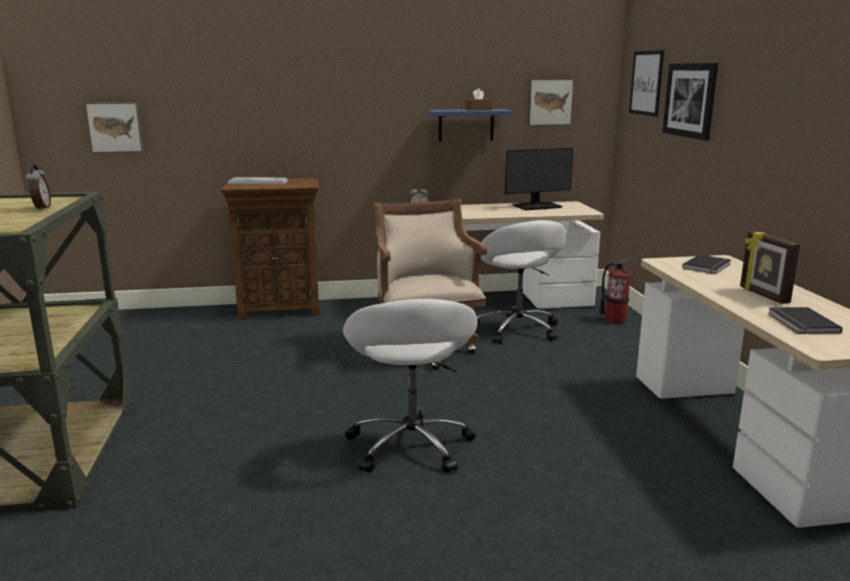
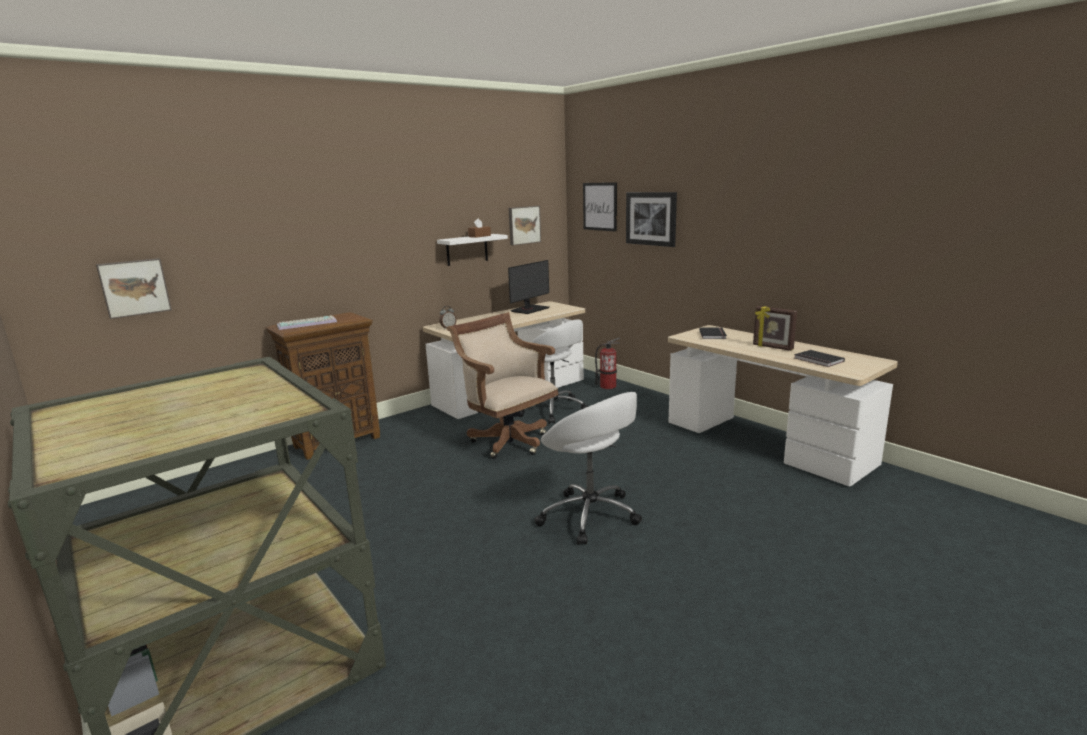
camera: 30 degrees left, 0 degrees up
(41, 208) = (260, 384): alarm clock -> none
(466, 125) = (467, 249): blue shelf -> white shelf

